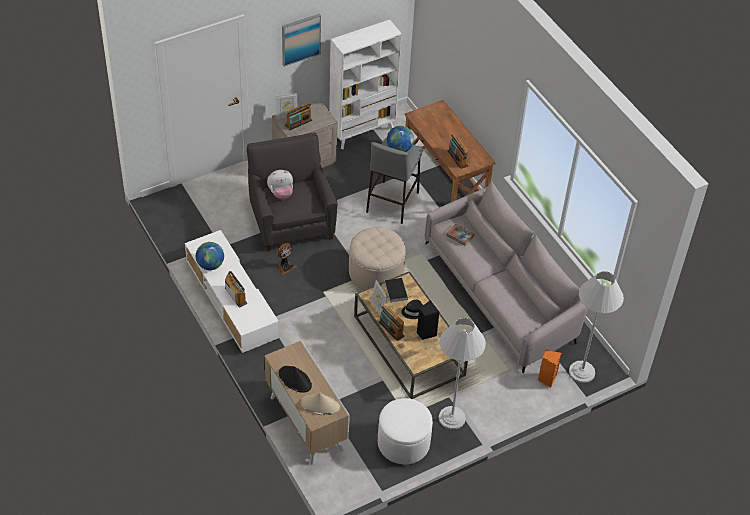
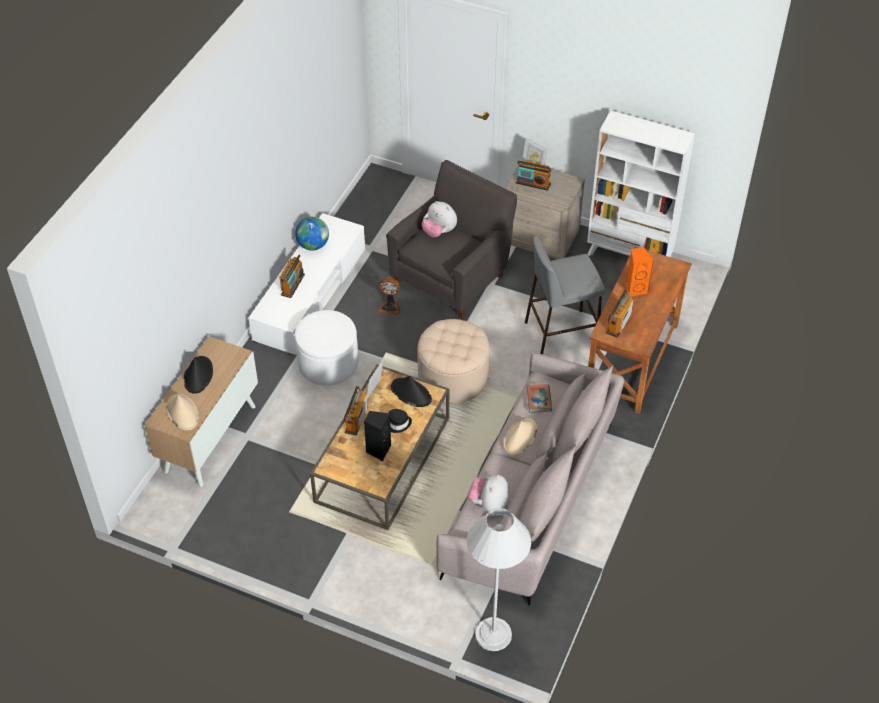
camera: 55 degrees right, 0 degrees up
(300, 39) = (576, 89): picture -> none
(395, 291) = (410, 393): book -> black hat
(399, 149) = (579, 271): globe -> none
(403, 443) = (252, 530): white ottoman -> white ottoman (328, 364)
(452, 418) = (320, 551): white floor lamp -> none
(480, 262) = (520, 438): none -> beige hat
(515, 306) = (488, 503): none -> plush toy
(546, 379) = (451, 606): orange speaker -> orange speaker (635, 289)

